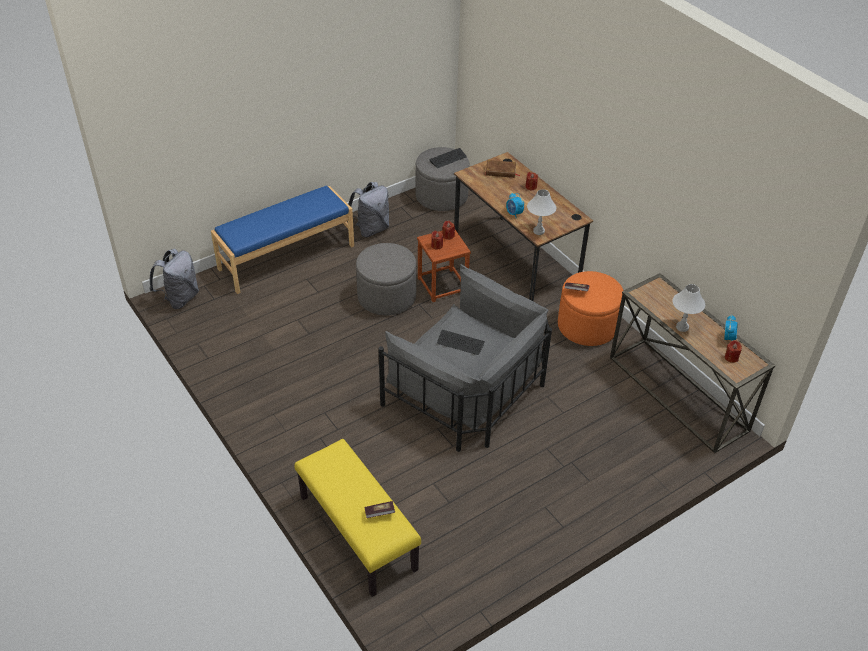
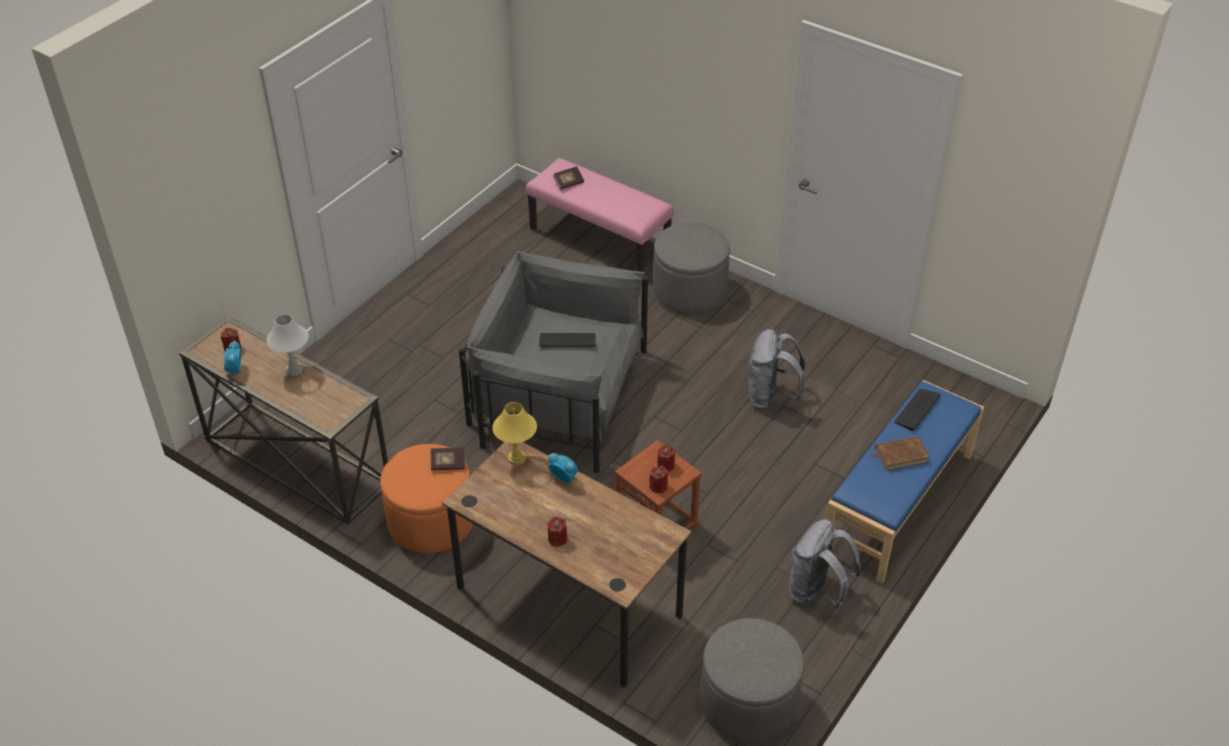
camera: 160 degrees right, 0 degrees up
(180, 298) = (974, 402): grey backpack -> grey backpack (771, 397)
(356, 533) = (600, 240): yellow bench -> pink bench
(386, 297) = (721, 484): grey ottoman -> grey ottoman (689, 291)
(448, 159) = (746, 662): keyboard -> keyboard (917, 410)
(500, 171) = (618, 557): brown book -> brown book (901, 455)
(538, 231) = (517, 459): white table lamp -> yellow table lamp

